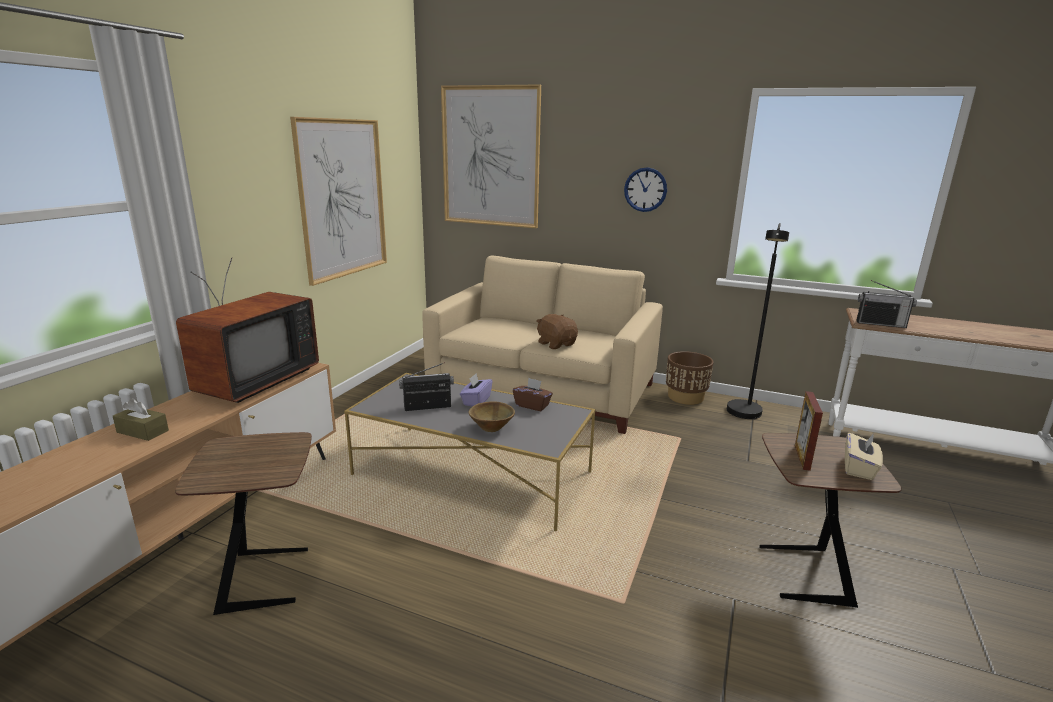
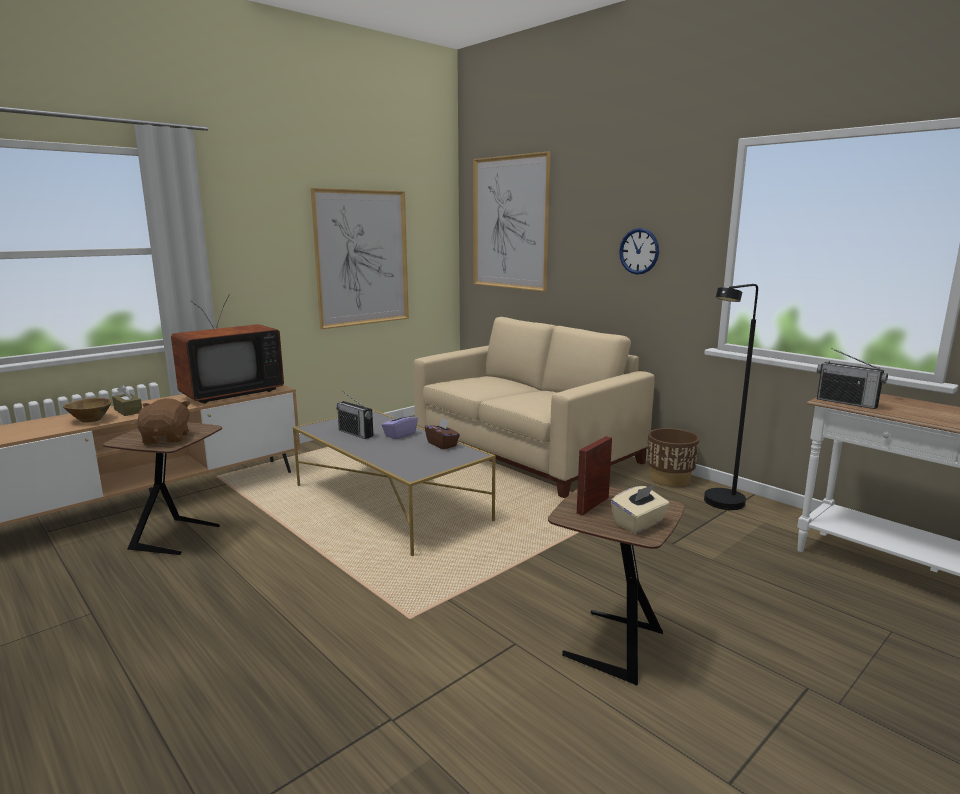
camera: 25 degrees right, 5 degrees down
(427, 407) = (356, 433): radio -> radio turned 150 degrees counterclockwise
(491, 428) = (385, 454): brown bowl -> brown bowl (90, 420)
(556, 344) = (516, 400): brown plush toy -> brown plush toy (167, 438)

